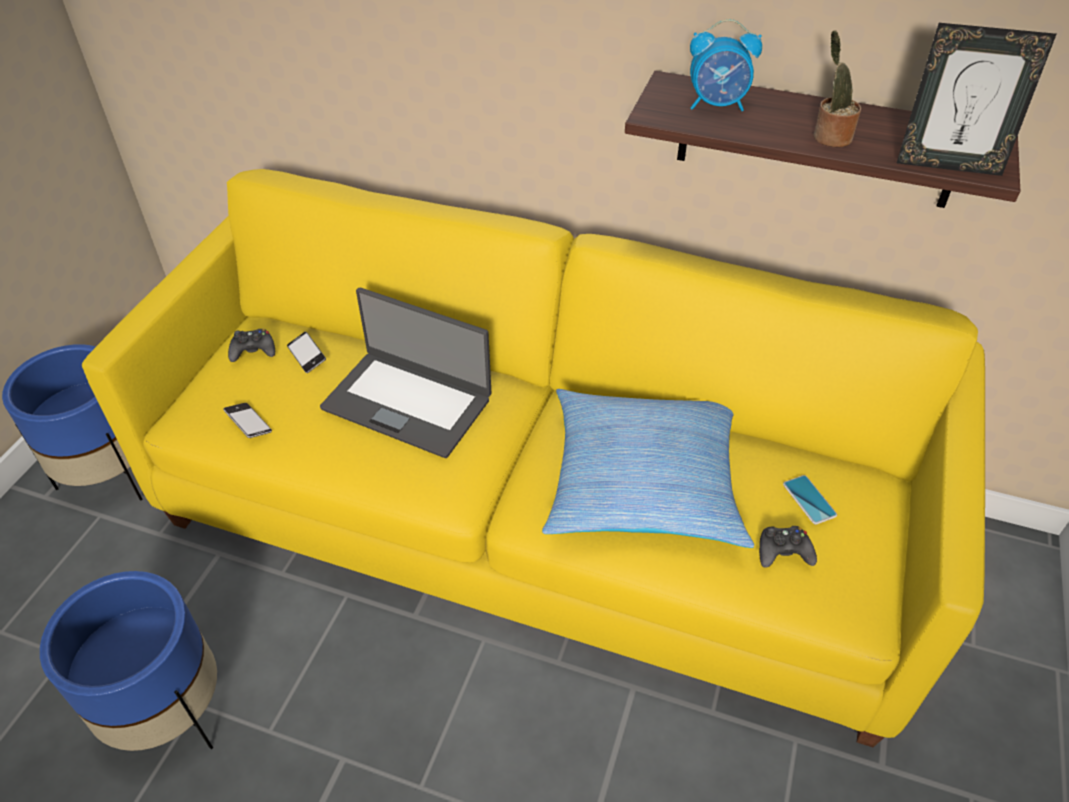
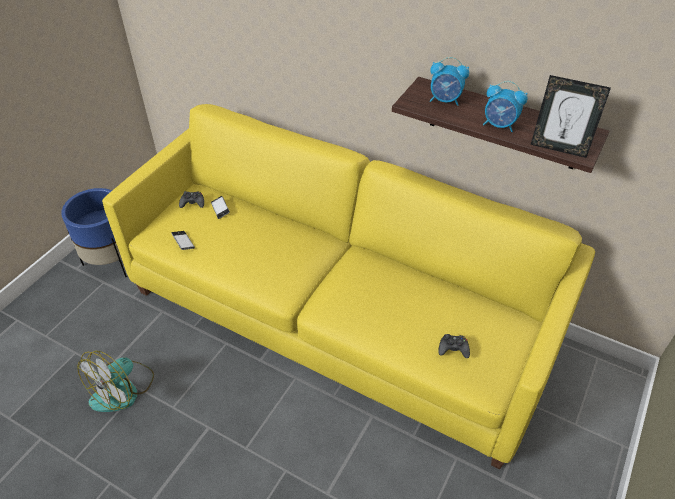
camera: 10 degrees right, 0 degrees up
(168, 713) = (123, 389): blue planter -> fan
(408, 402) = (268, 241): laptop -> none
(643, 480) = (386, 300): pillow -> none
(809, 500) = (476, 323): phone -> none
(829, 137) = (499, 125): potted plant -> alarm clock

